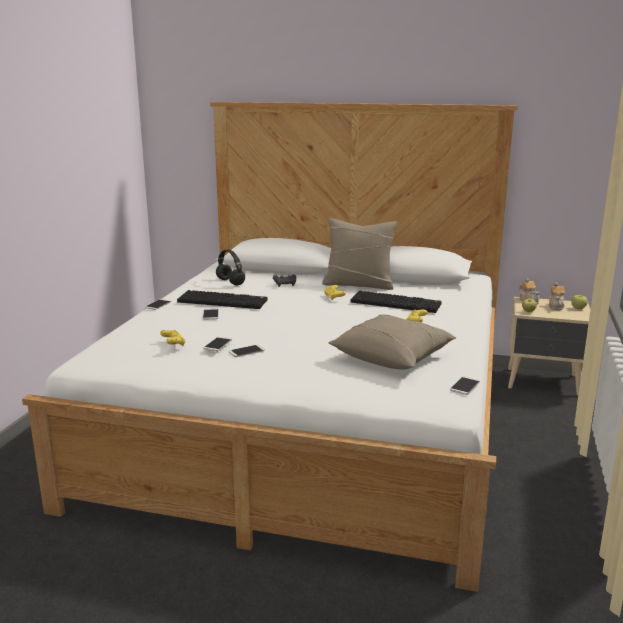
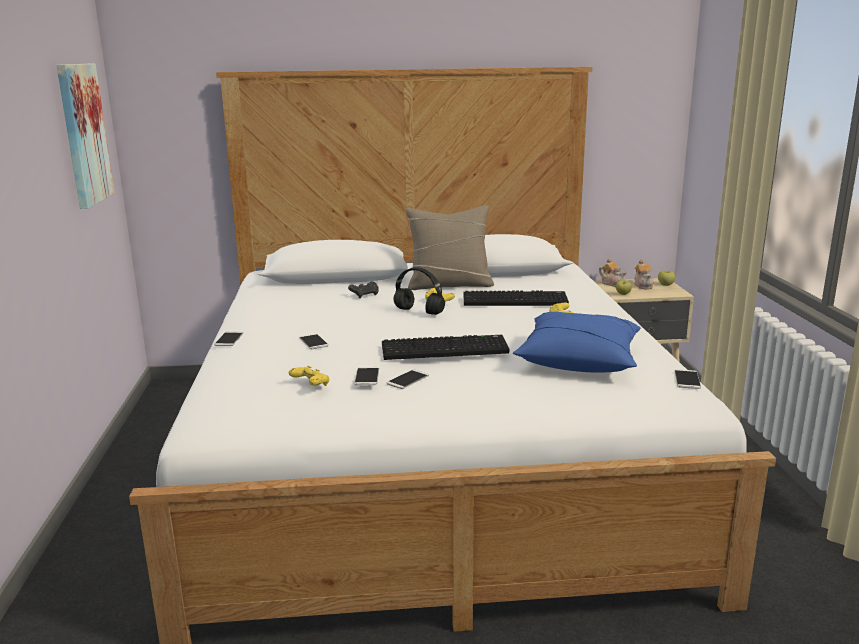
camera: 20 degrees left, 0 degrees up
(104, 145) = (83, 134): none -> picture
(224, 301) = (312, 323): keyboard -> keyboard (445, 349)
(231, 282) = (295, 300): black headphones -> black headphones (420, 312)
(392, 357) = (579, 360): beige pillow -> blue pillow

